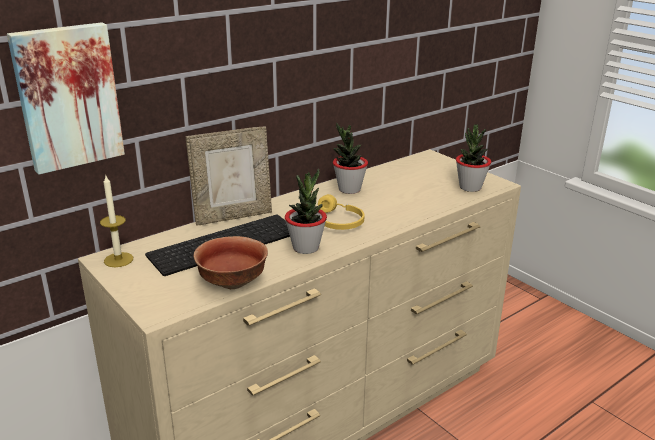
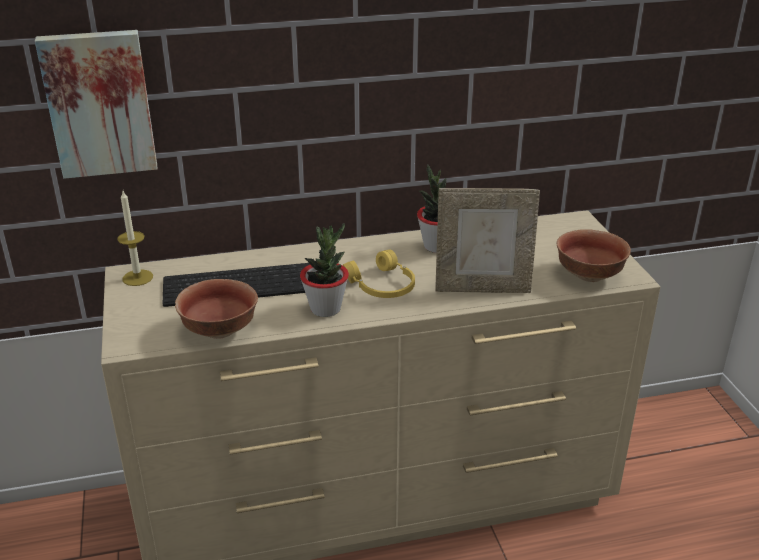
camera: 25 degrees right, 5 degrees up
(233, 216) = (283, 253): picture frame -> picture frame (482, 288)
(470, 187) = (587, 275): potted plant -> bowl

